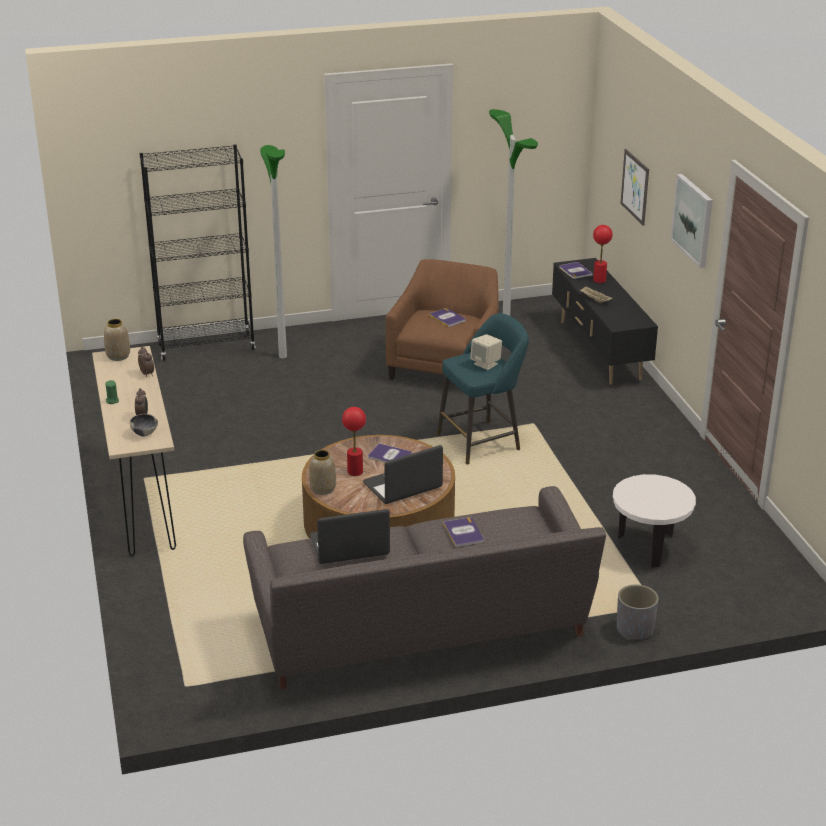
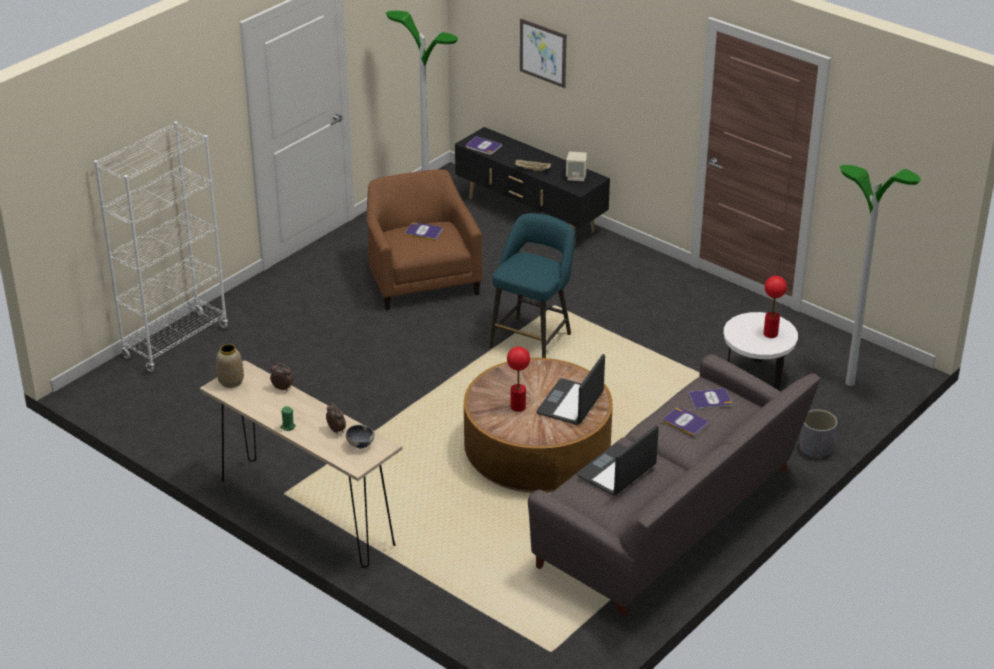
camera: 35 degrees left, 5 degrees up
(206, 347) = (175, 342): black bookcase -> white bookcase
(283, 356) = (261, 324): floor lamp -> floor lamp (850, 383)
(323, 489) = (511, 433): vase -> none
(389, 455) = (527, 381): book -> book (710, 399)
(486, 364) = (537, 265): beige speaker -> beige speaker (576, 177)
(599, 280) = (513, 149): red table lamp -> red table lamp (770, 334)
(693, 220) = (651, 75): picture -> none

